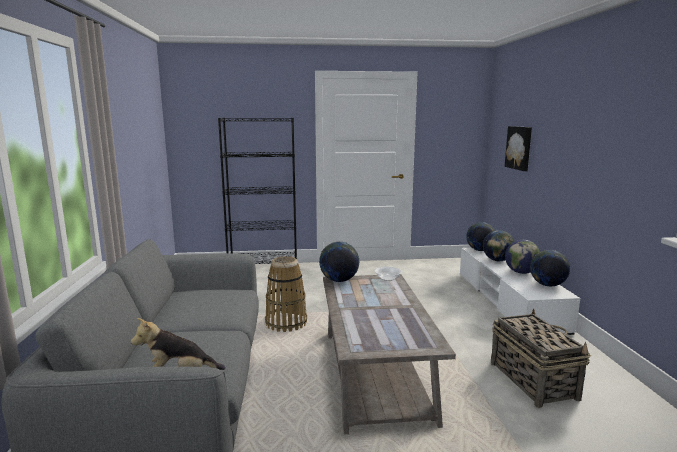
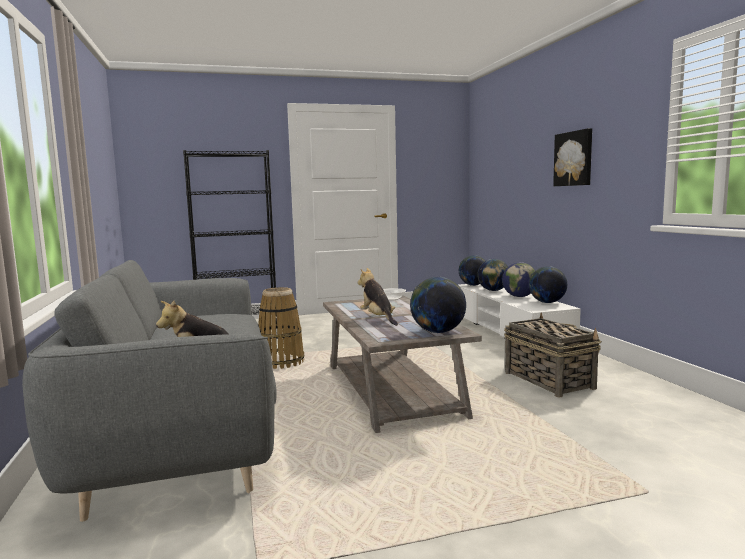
camera: 10 degrees left, 5 degrees down
(339, 280) = (342, 303): globe -> globe (438, 332)
(363, 311) = (378, 318): none -> plush toy
(519, 148) = (504, 176): picture -> picture (574, 158)

